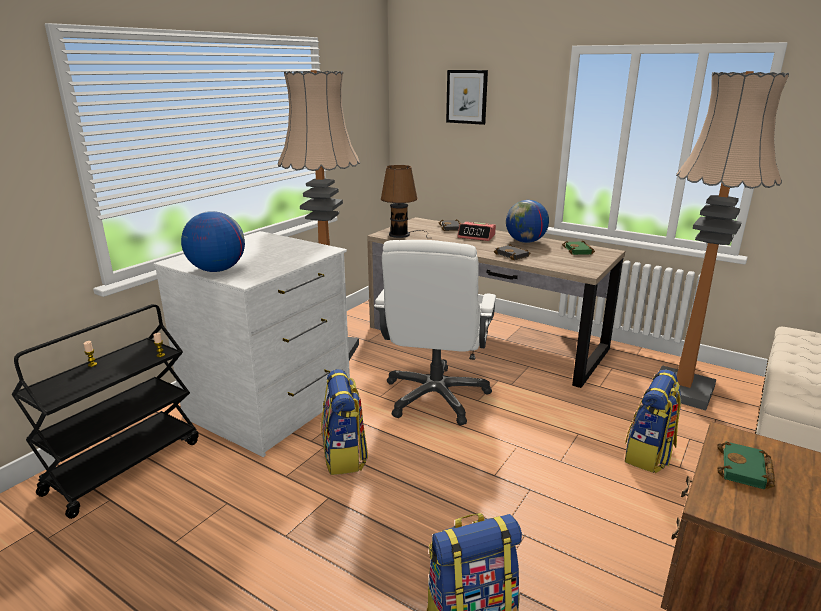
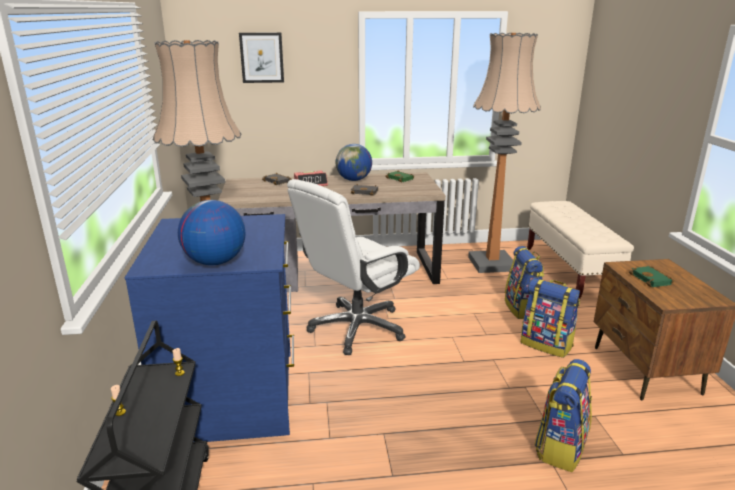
camera: 40 degrees left, 0 degrees up
(271, 407) = (234, 395): white dresser -> blue dresser
(345, 456) = (352, 400): backpack -> backpack (547, 344)
(402, 234) = (247, 196): brown table lamp -> none
(436, 397) = (357, 328): white office chair -> white office chair turned 75 degrees clockwise

